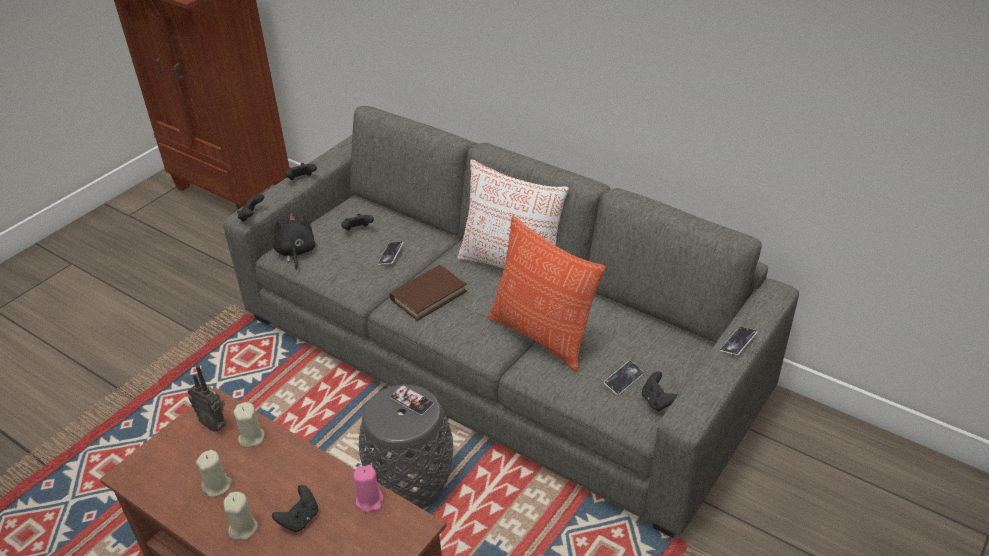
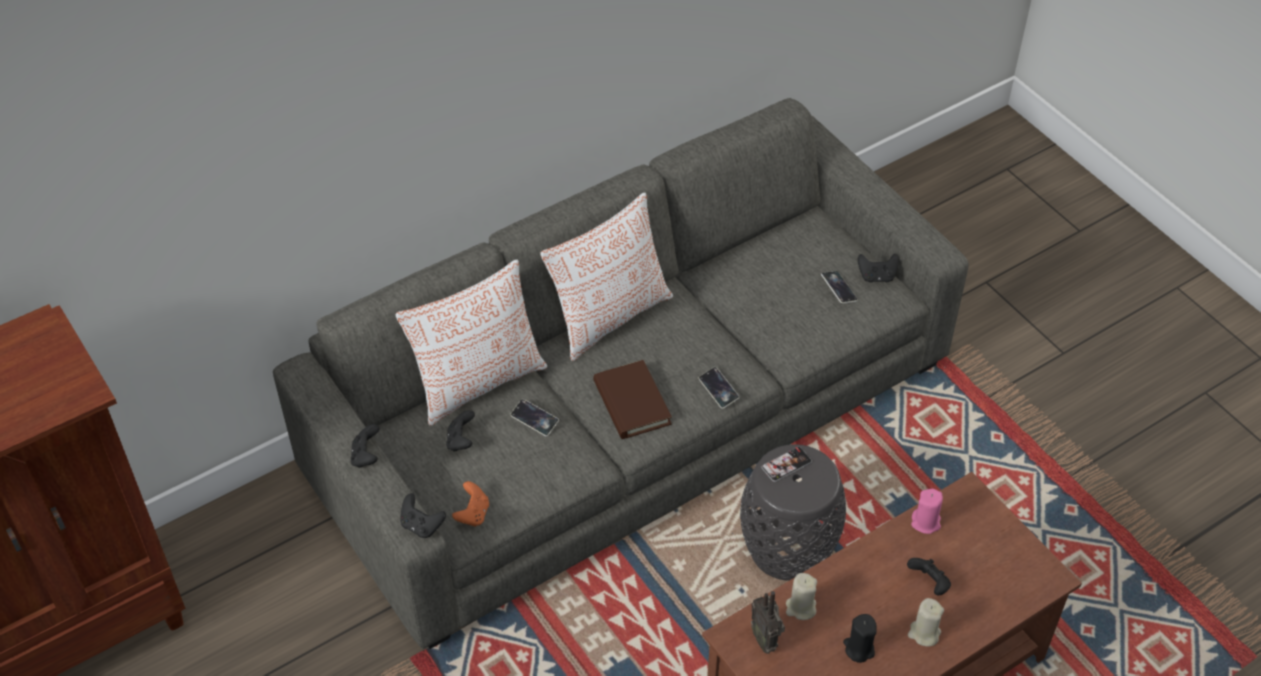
camera: 70 degrees left, 10 degrees up
(215, 424) = (766, 639): radio -> radio turned 105 degrees clockwise
(217, 485) = (859, 648): beige candle -> black candle
(295, 252) = (473, 514): black plush toy -> orange game controller
(414, 225) = (479, 383): none -> white pillow
(542, 336) = (746, 328): orange pillow -> none
(738, 343) = (865, 183): phone -> phone (718, 389)

